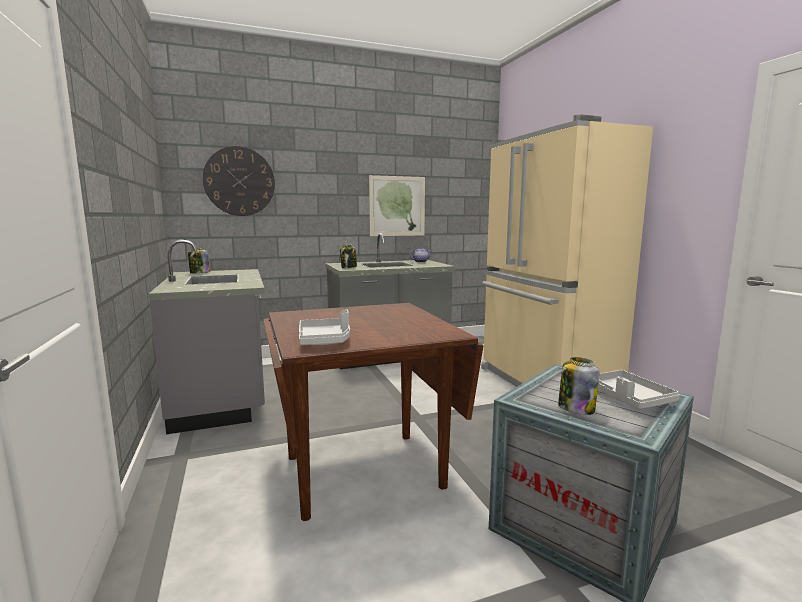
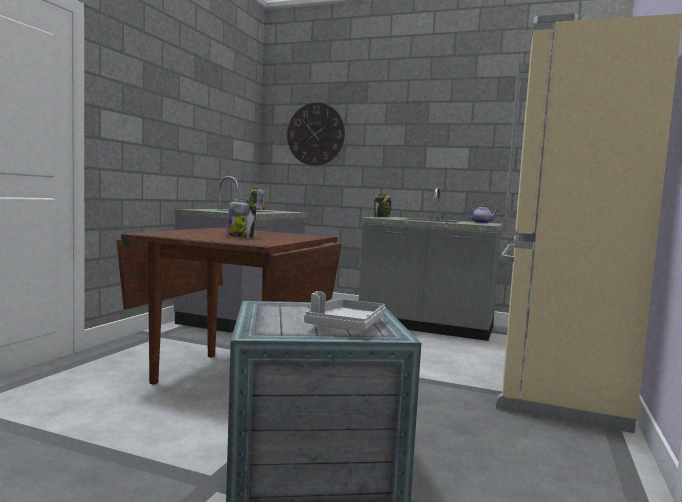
camera: 40 degrees right, 5 degrees down
(325, 341) = (175, 234): grey tray -> none
(397, 206) = (470, 159): picture -> none
(575, 408) = (276, 316): jar -> jar (240, 237)

